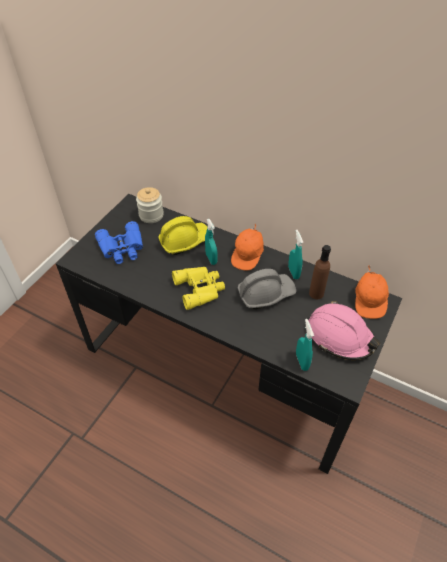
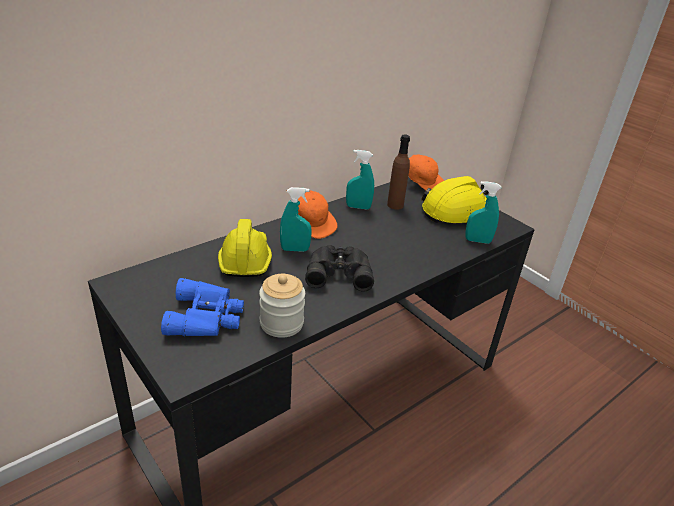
camera: 70 degrees left, 15 degrees down
(151, 215) = (164, 272): jar -> jar (281, 323)
(200, 288) = (338, 271): yellow binoculars -> black binoculars
(266, 294) = (377, 232): grey hard hat -> none
(340, 336) = (456, 212): pink hard hat -> yellow hard hat

